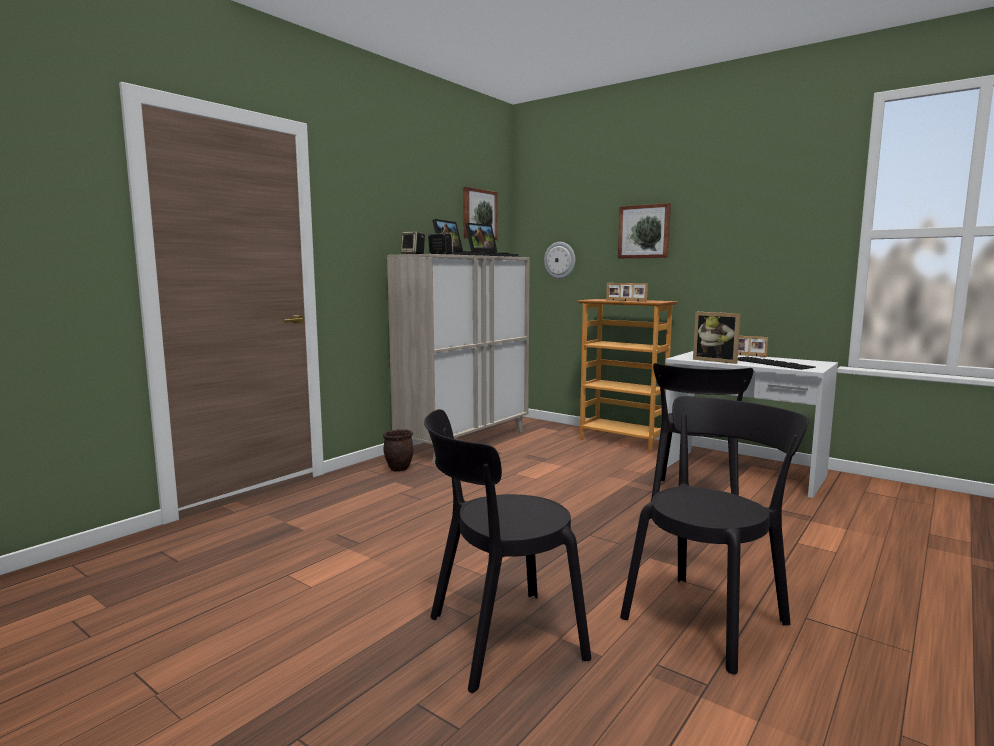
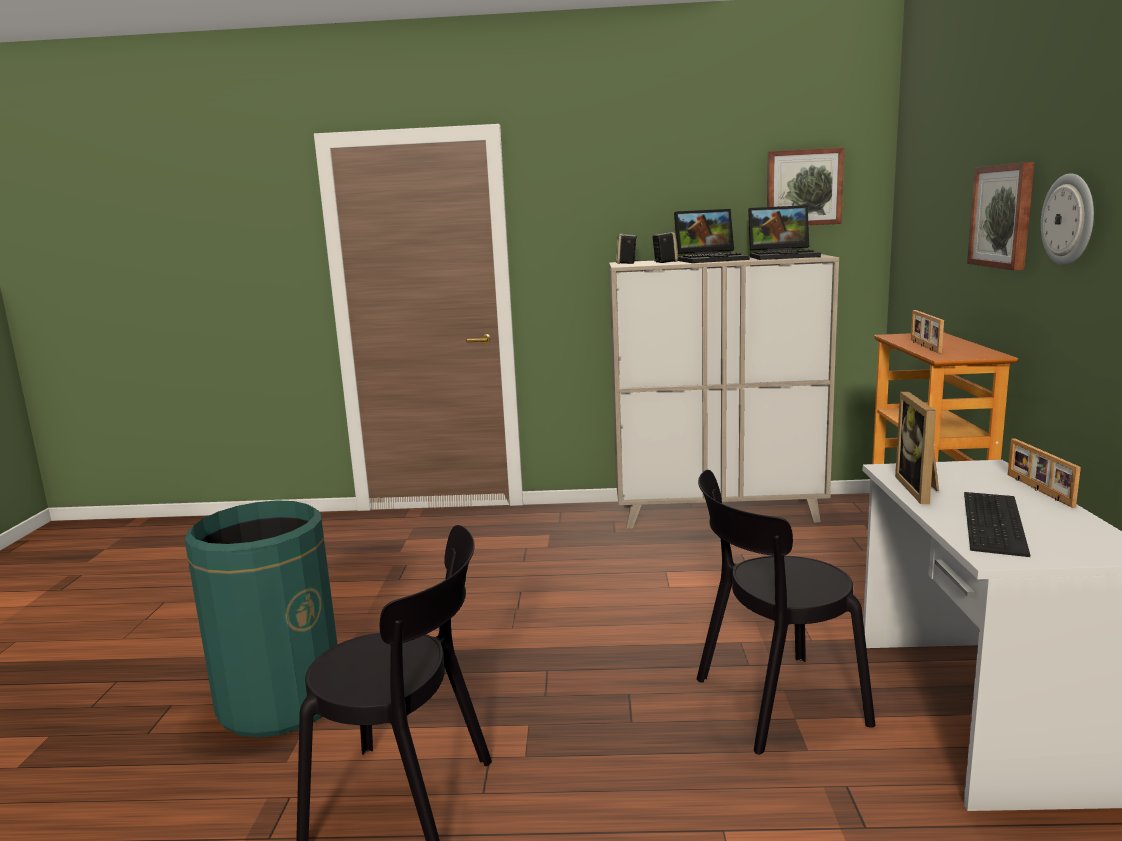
camera: 55 degrees right, 5 degrees up
(399, 469) = (584, 522): brown planter -> none
(498, 639) = (281, 701): black chair -> green trash can
(560, 260) = (924, 257): wall clock -> wall clock (1069, 219)

